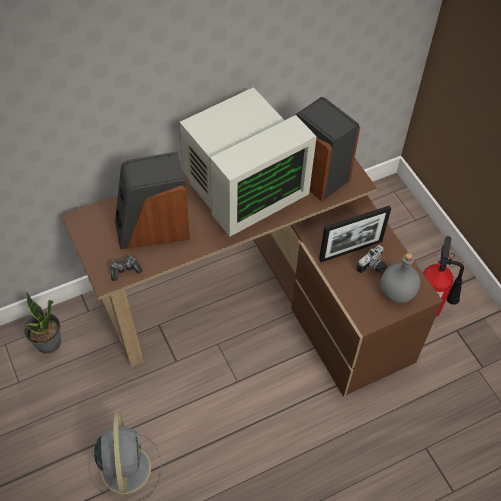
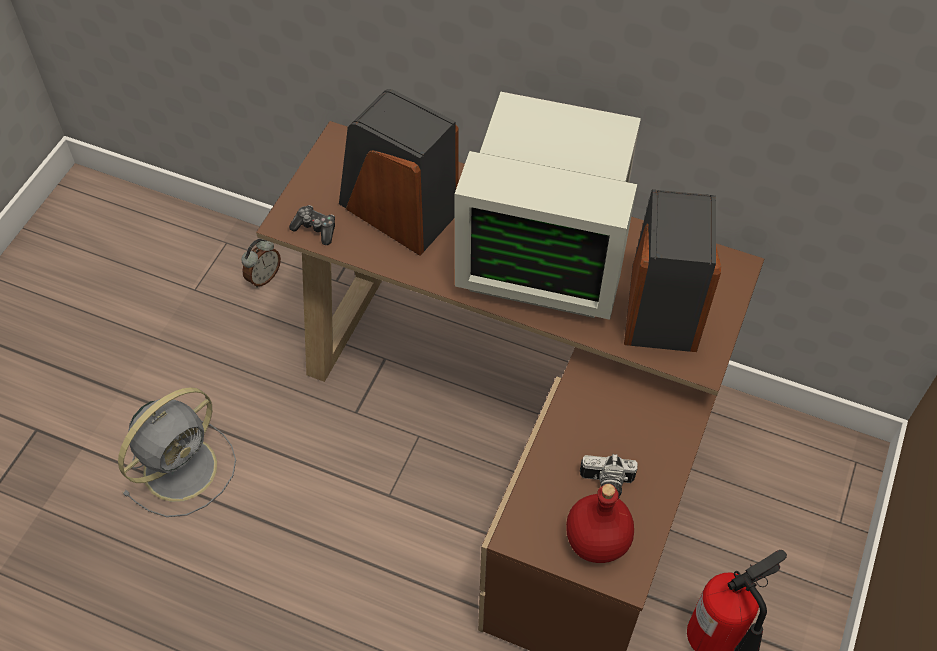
camera: 50 degrees right, 0 degrees up
(48, 343) = (263, 277): potted plant -> alarm clock
(350, 250) = (605, 440): picture frame -> none
(396, 292) = (595, 541): grey bottle -> red bottle

